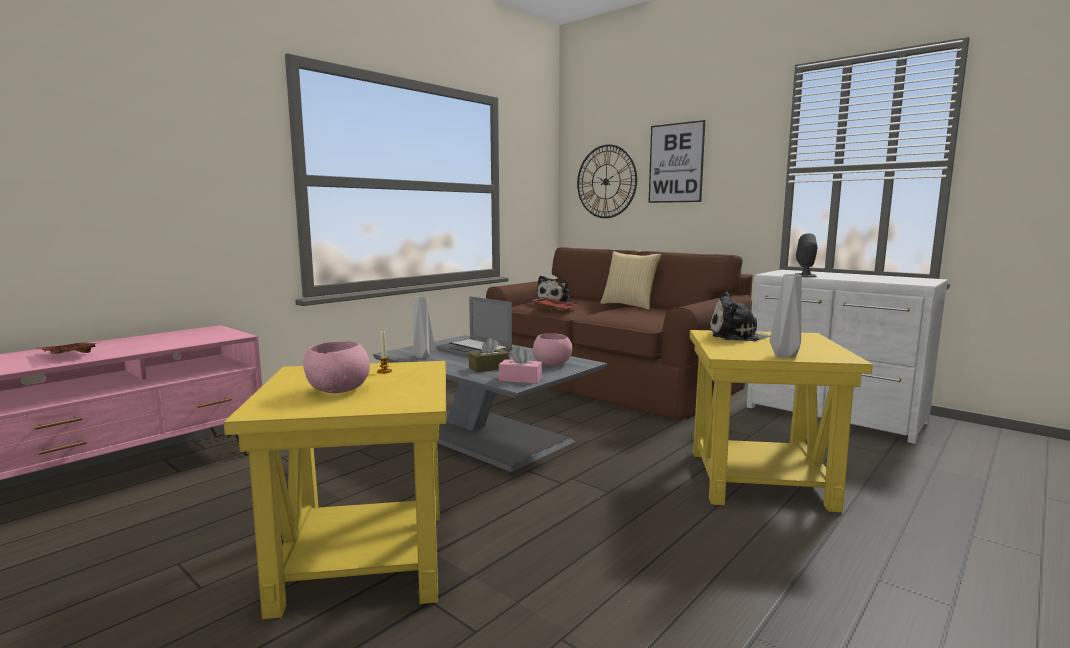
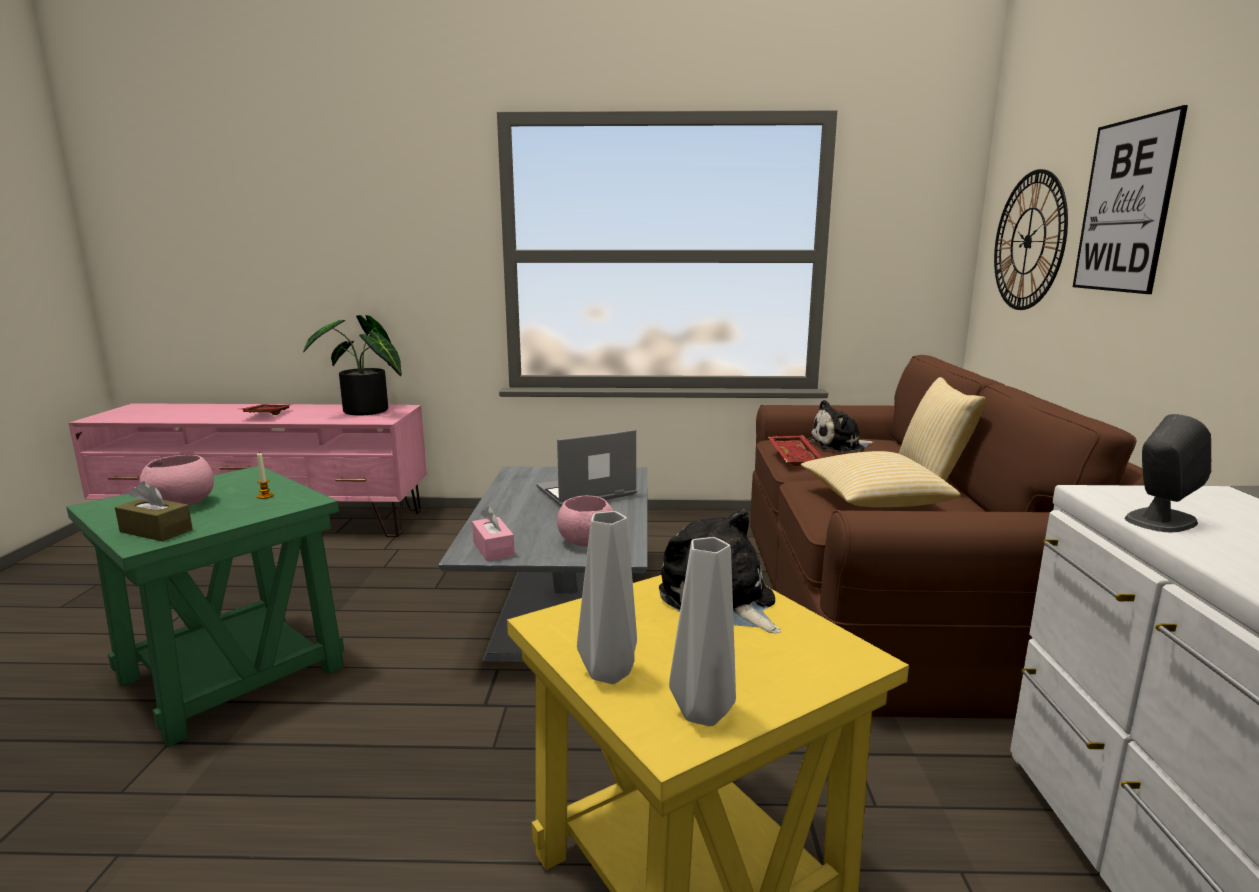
camera: 50 degrees right, 5 degrees up
(189, 335) = (366, 412): none -> potted plant
(362, 558) = (233, 672): yellow side table -> green side table
(423, 356) = (522, 484): grey vase -> grey vase (706, 712)
(476, 350) = (585, 493): laptop -> laptop turned 60 degrees clockwise
(489, 368) = (520, 521): brown tissue box -> brown tissue box (156, 531)
(638, 314) = (873, 501): none -> pillow

